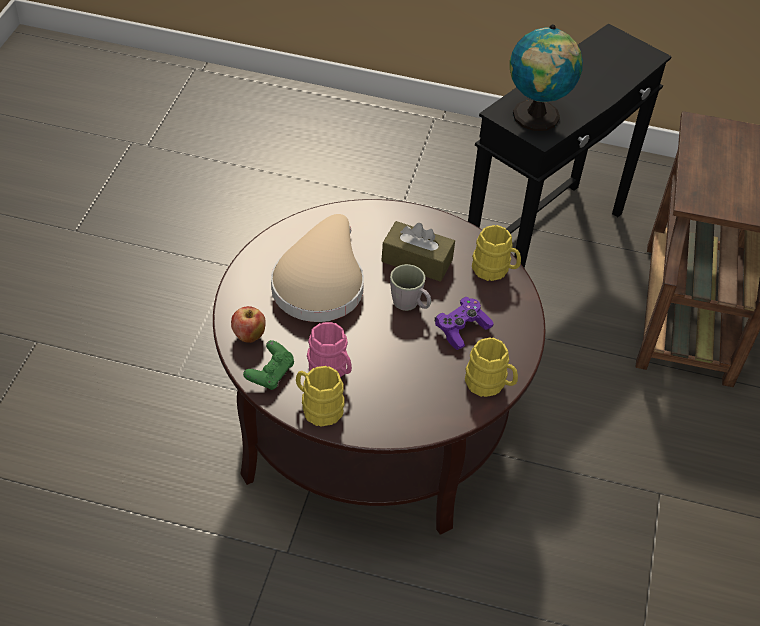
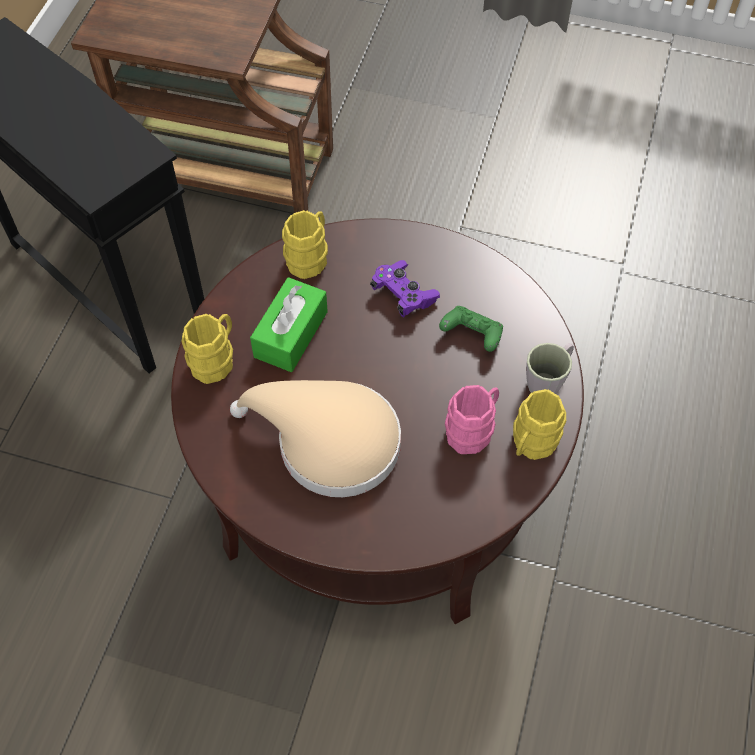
camera: 85 degrees left, 10 degrees up
(248, 336) = (422, 524): apple -> none
(270, 374) = (483, 496): green game controller -> green game controller (472, 335)
(410, 305) = (365, 344): grey mug -> grey mug (548, 380)
(417, 261) = (291, 334): brown tissue box -> green tissue box
(490, 385) = (484, 275): yellow mug -> yellow mug (215, 359)
(536, 118) = (110, 156): globe -> none

